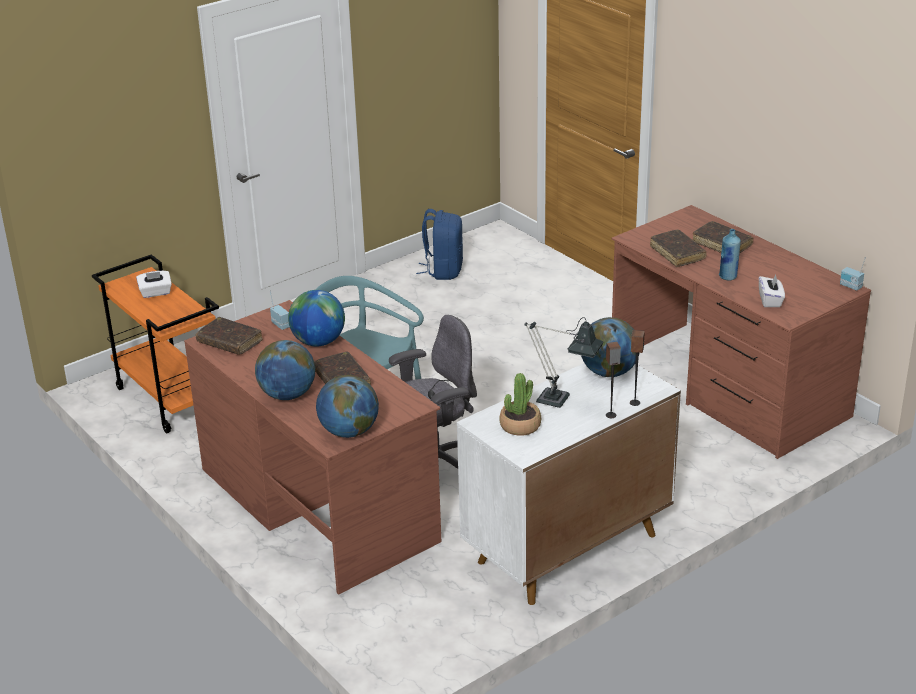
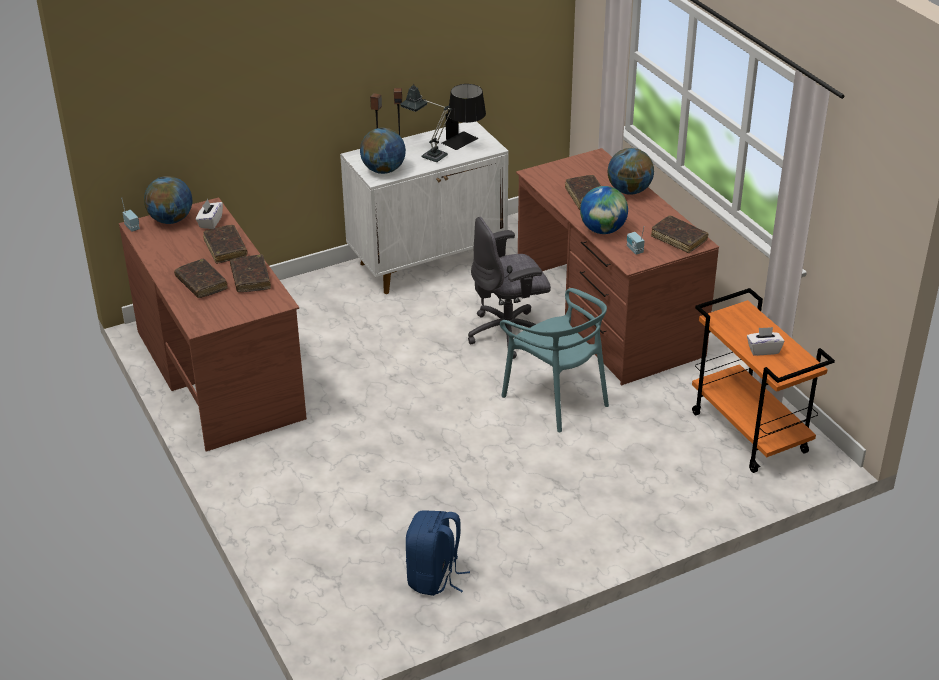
camera: 170 degrees left, 5 degrees up
(349, 432) = (585, 161): globe -> globe (171, 220)
(520, 425) = (465, 143): potted plant -> black table lamp
(728, 277) = (225, 249): blue bottle -> brown book

